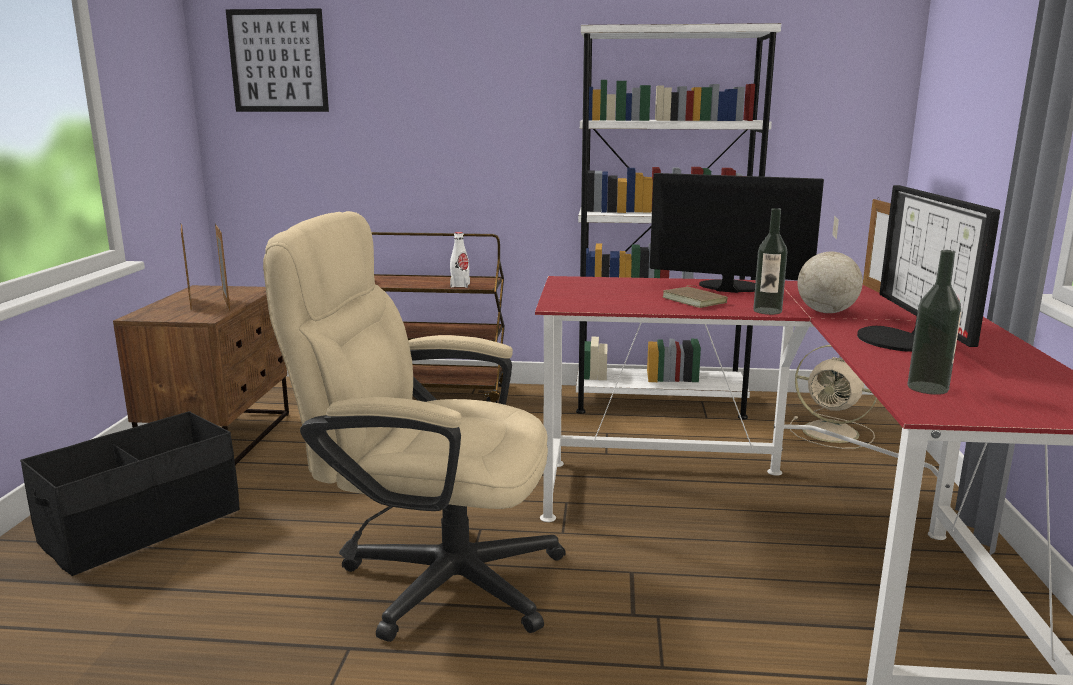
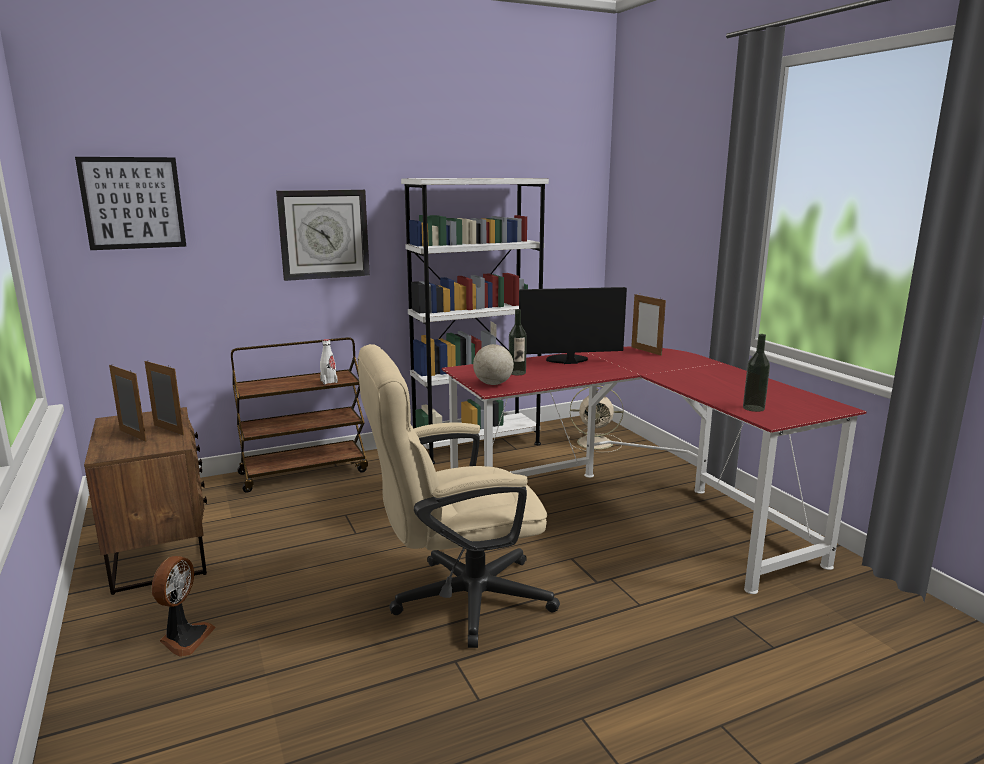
camera: 30 degrees left, 0 degrees up
(143, 527) = (184, 638): black storage box -> fan
(482, 103) = (324, 234): none -> wall clock
(695, 300) = (564, 373): brown book -> none
(767, 311) = (613, 374): bottle -> bottle (517, 373)
(825, 312) = (643, 370): globe -> globe (493, 384)
(900, 339) = (702, 381): monitor -> none

